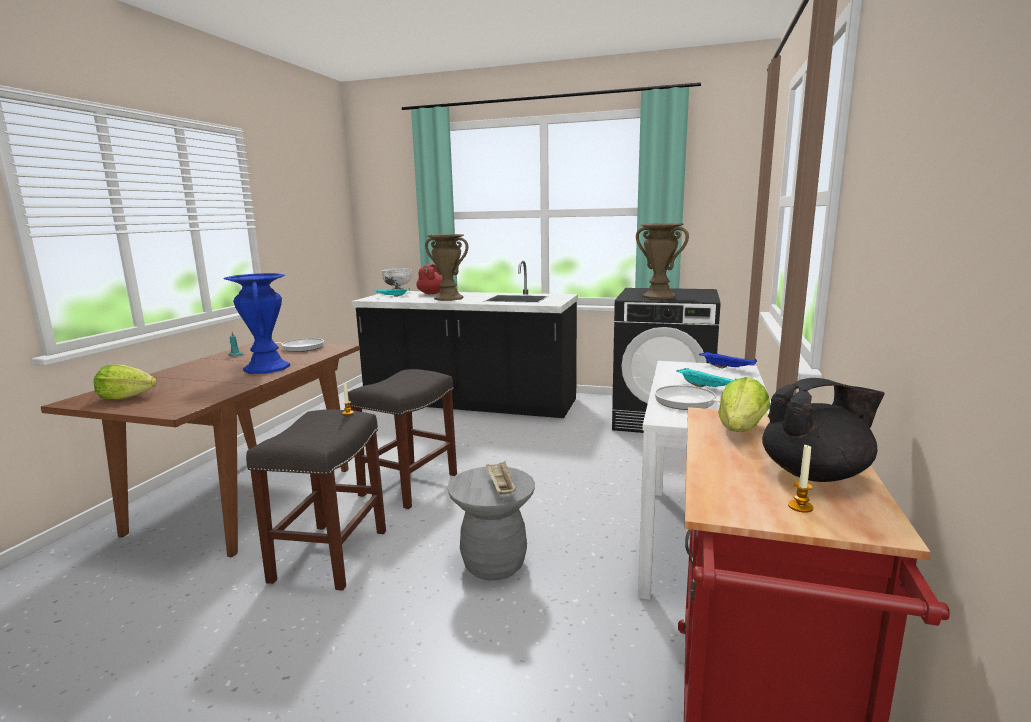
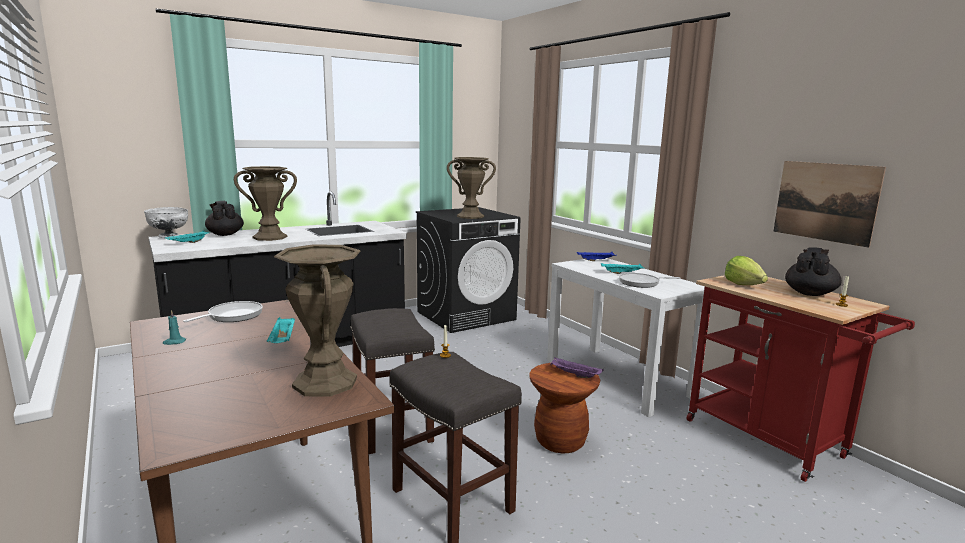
camera: 50 degrees left, 0 degrees up
(126, 397) = (234, 416): lettuce -> none
(199, 396) = (325, 382): none -> brown vase
(267, 368) = (283, 341): blue vase -> turquoise tray
(432, 293) = (225, 234): red teapot -> black teapot
(494, 564) = (560, 441): grey stool -> brown stool
(501, 487) = (574, 375): beige tray -> purple tray
(908, 287) = (825, 201): none -> picture

